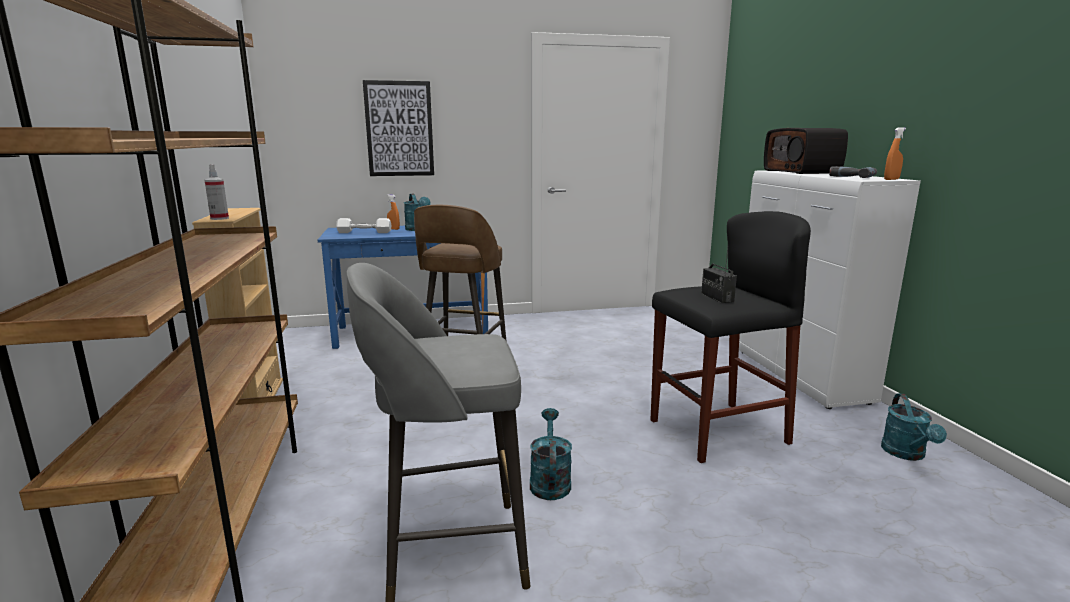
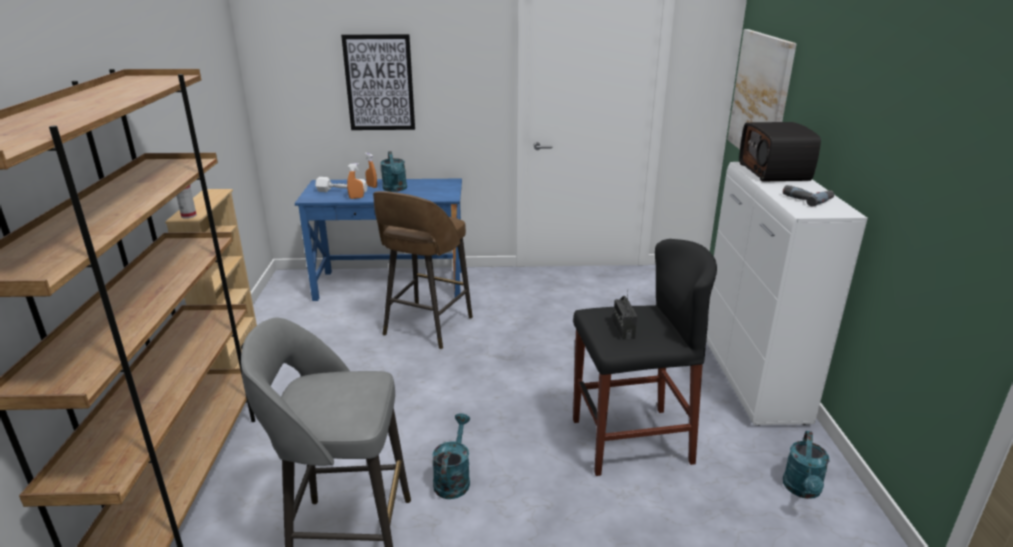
camera: 10 degrees right, 10 degrees up
(757, 130) = (760, 97): none -> picture
(891, 179) = (836, 213): orange spray bottle -> orange spray bottle (356, 198)

